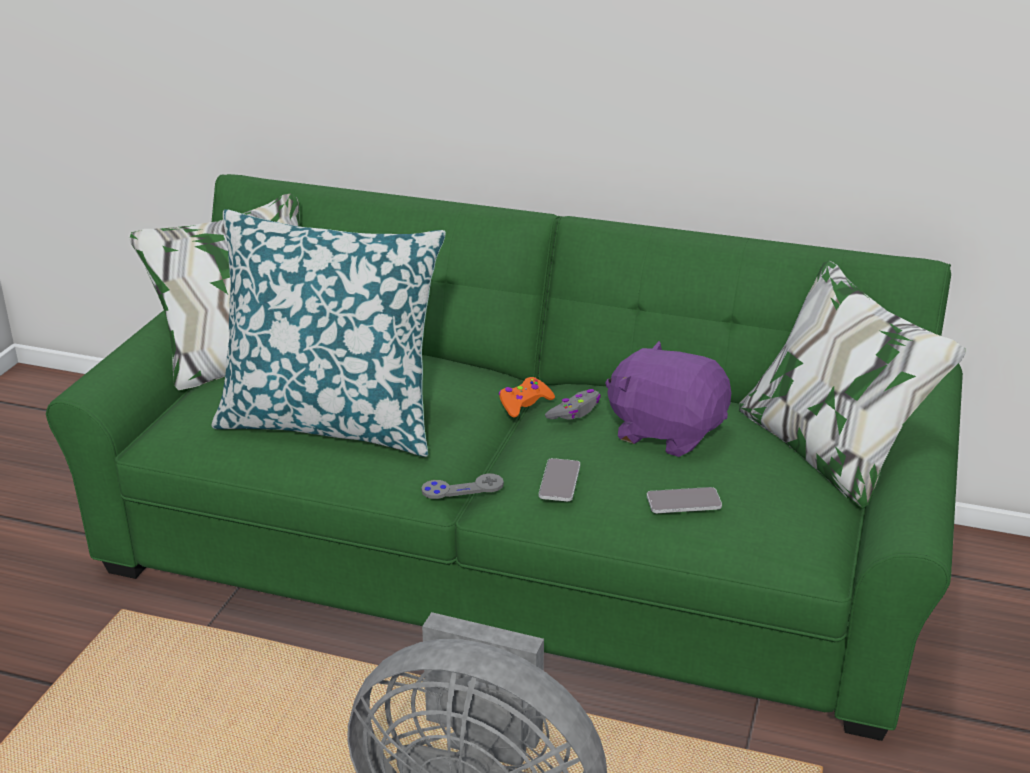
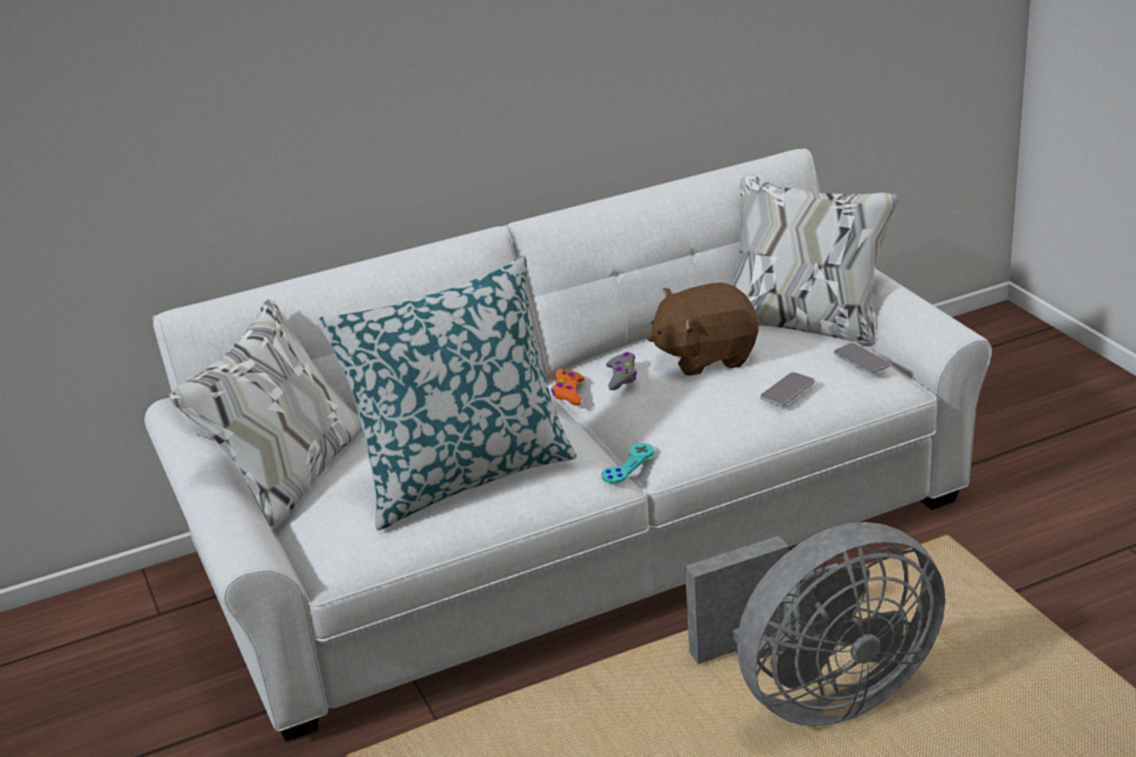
camera: 40 degrees left, 0 degrees up
(462, 488) = (628, 465): grey game controller -> turquoise game controller
(517, 552) = (582, 533): green sofa -> white sofa
(559, 481) = (691, 422): phone -> phone (861, 360)
(666, 432) = (705, 357): purple plush toy -> brown plush toy

